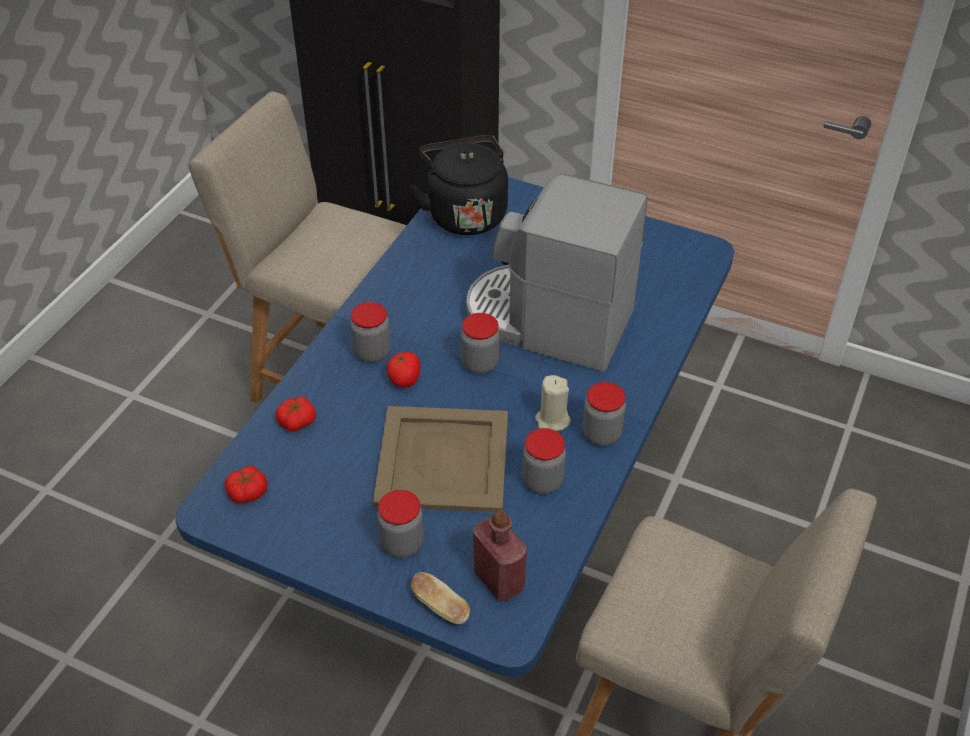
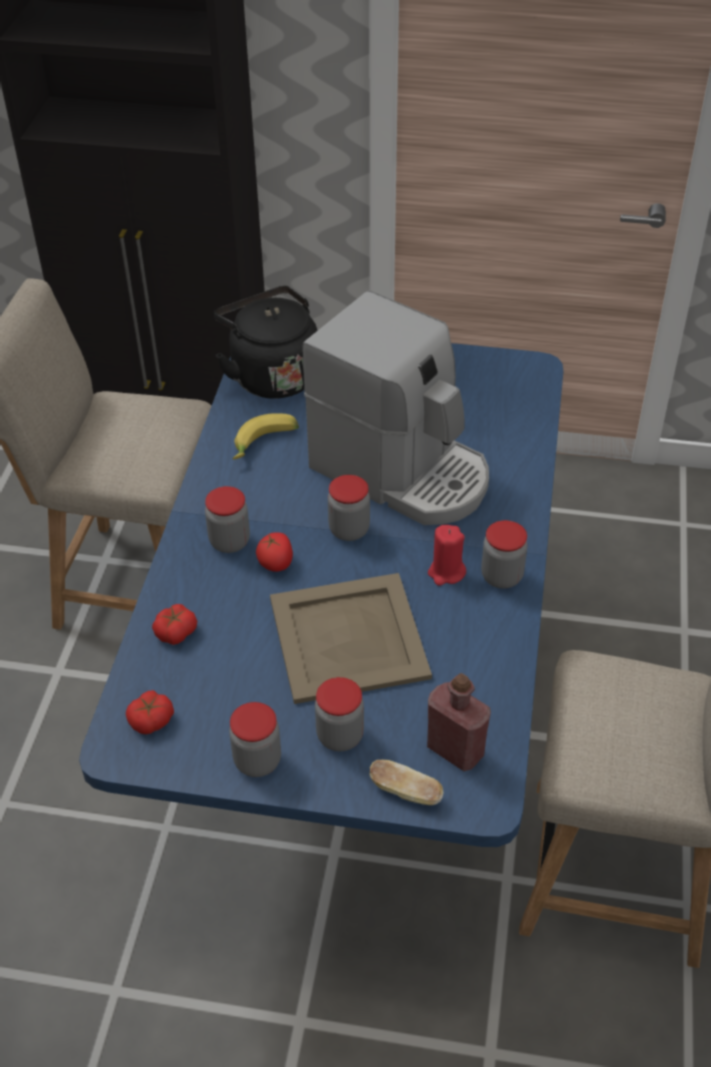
camera: 15 degrees left, 0 degrees up
(435, 273) = (265, 444): none -> banana
(542, 481) = (460, 638): jar -> jar (257, 761)
(548, 321) = (402, 472): coffee machine -> coffee machine turned 150 degrees counterclockwise
(552, 420) = (446, 572): beige candle -> red candle

